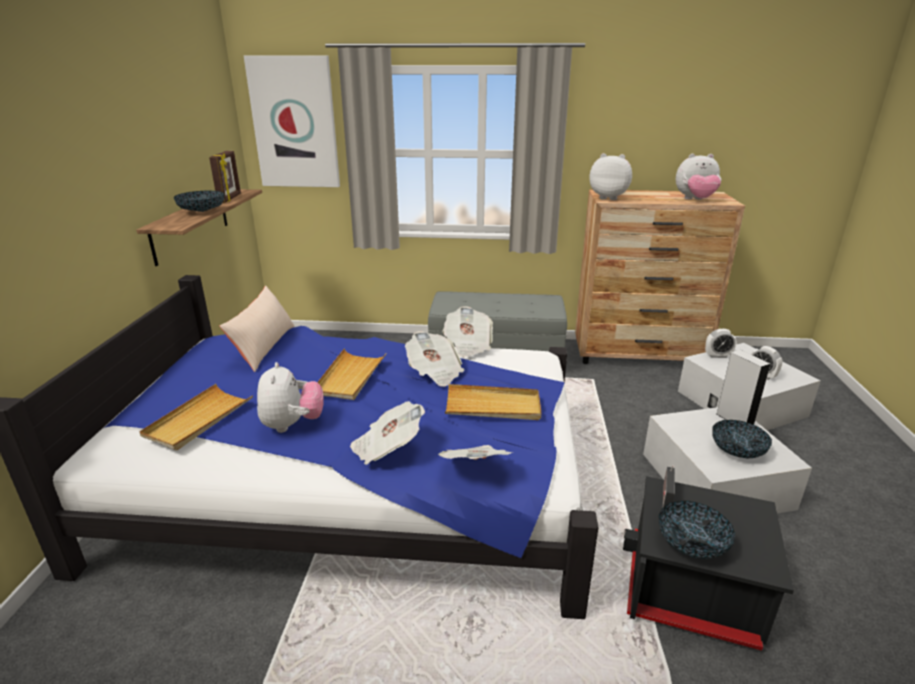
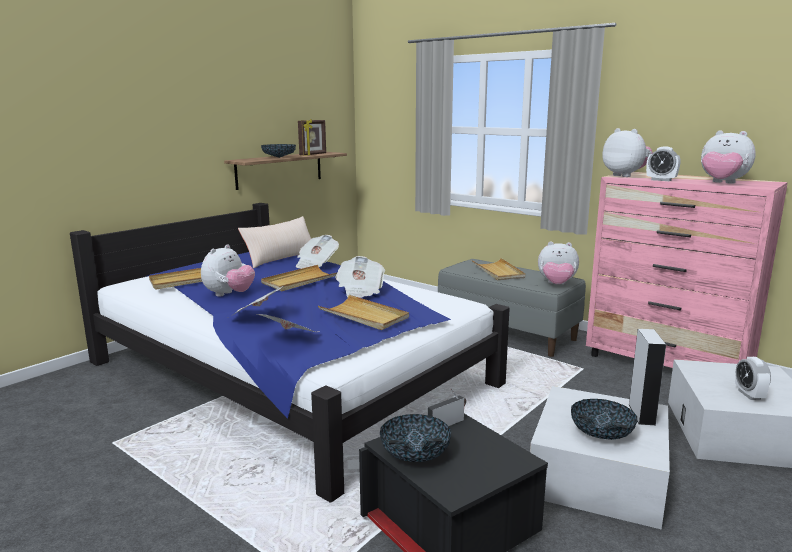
camera: 35 degrees right, 10 degrees down
(295, 123) = (388, 105): picture -> none
(468, 345) = (417, 284): newspaper -> newspaper (316, 264)
(483, 303) = (498, 271): none -> beige tray
(550, 307) = (556, 284): none -> plush toy
(639, 354) = (667, 364): brown dresser -> pink dresser
(717, 356) = (719, 368): alarm clock -> alarm clock (661, 180)

